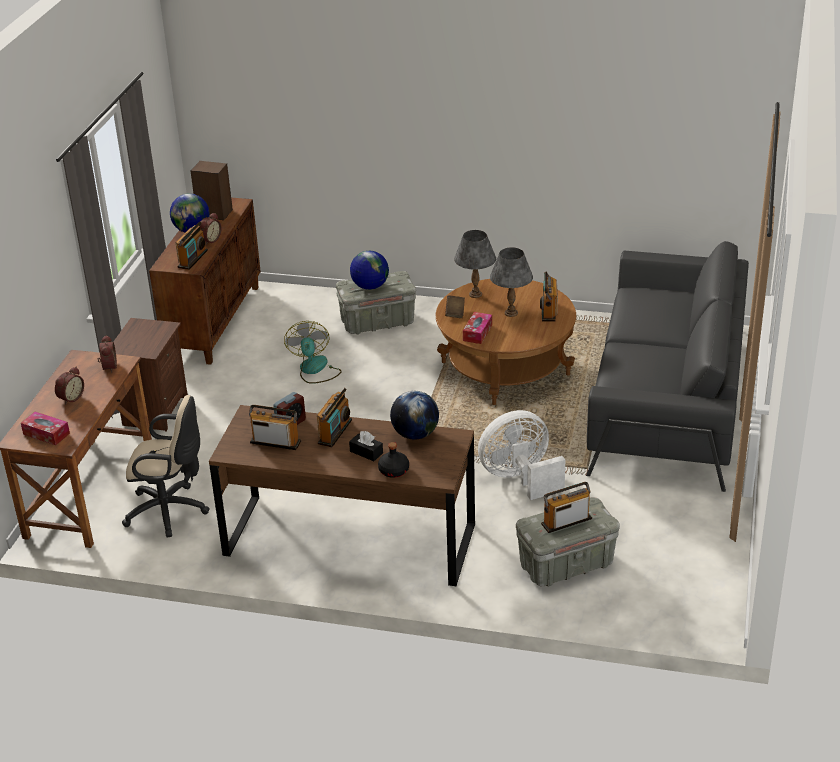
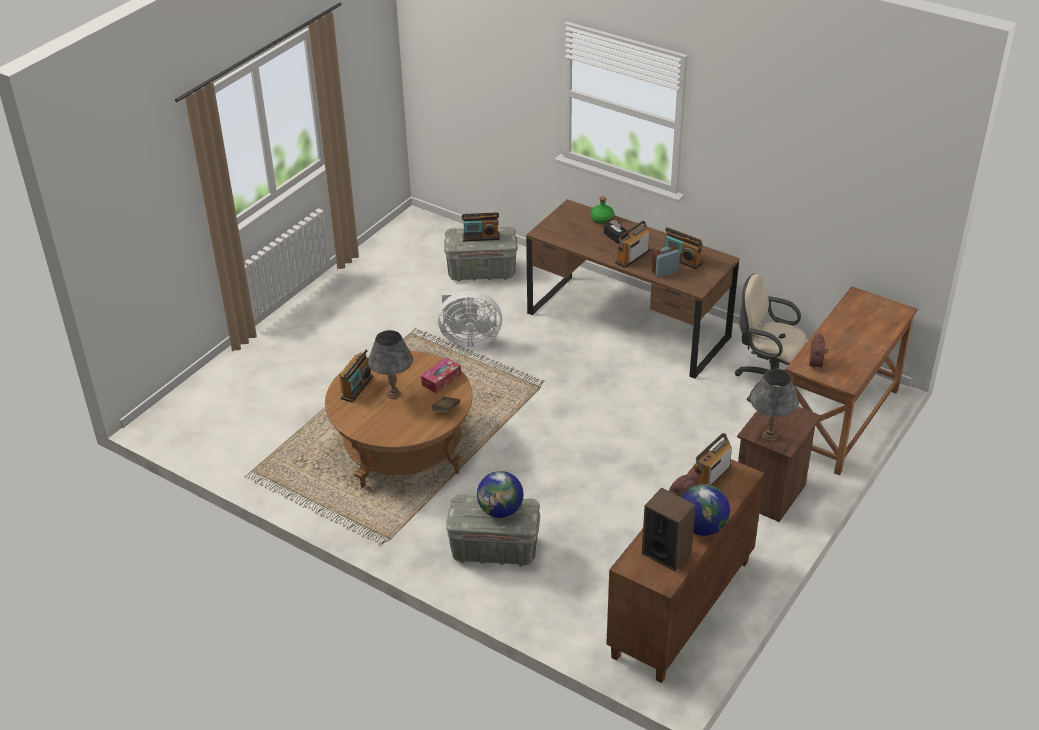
camera: 160 degrees left, 5 degrees up
(46, 434) = (874, 310): tissue box -> none
(70, 398) = (854, 339): alarm clock -> none
(314, 370) = (591, 501): fan -> none
(394, 471) = (602, 219): black bottle -> green bottle
(415, 434) = (572, 241): globe -> none
(475, 294) = (410, 427): grey table lamp -> grey table lamp (769, 436)
(668, 398) = (288, 377): grey sofa -> none

